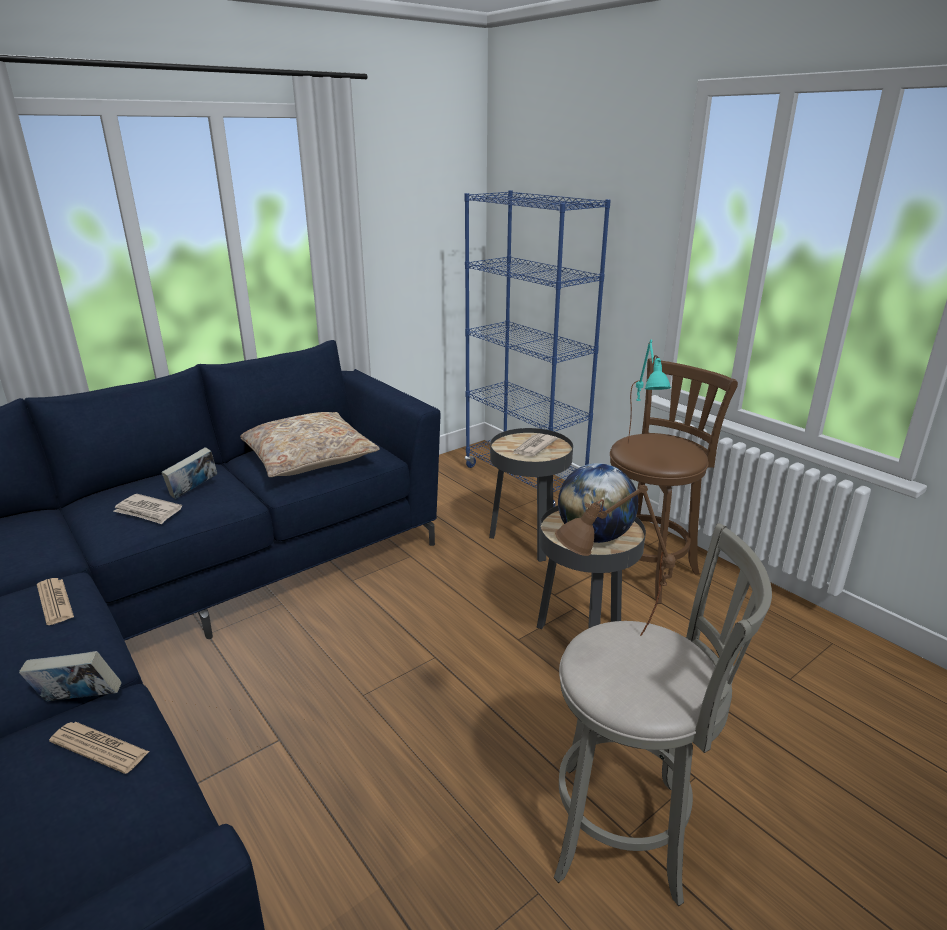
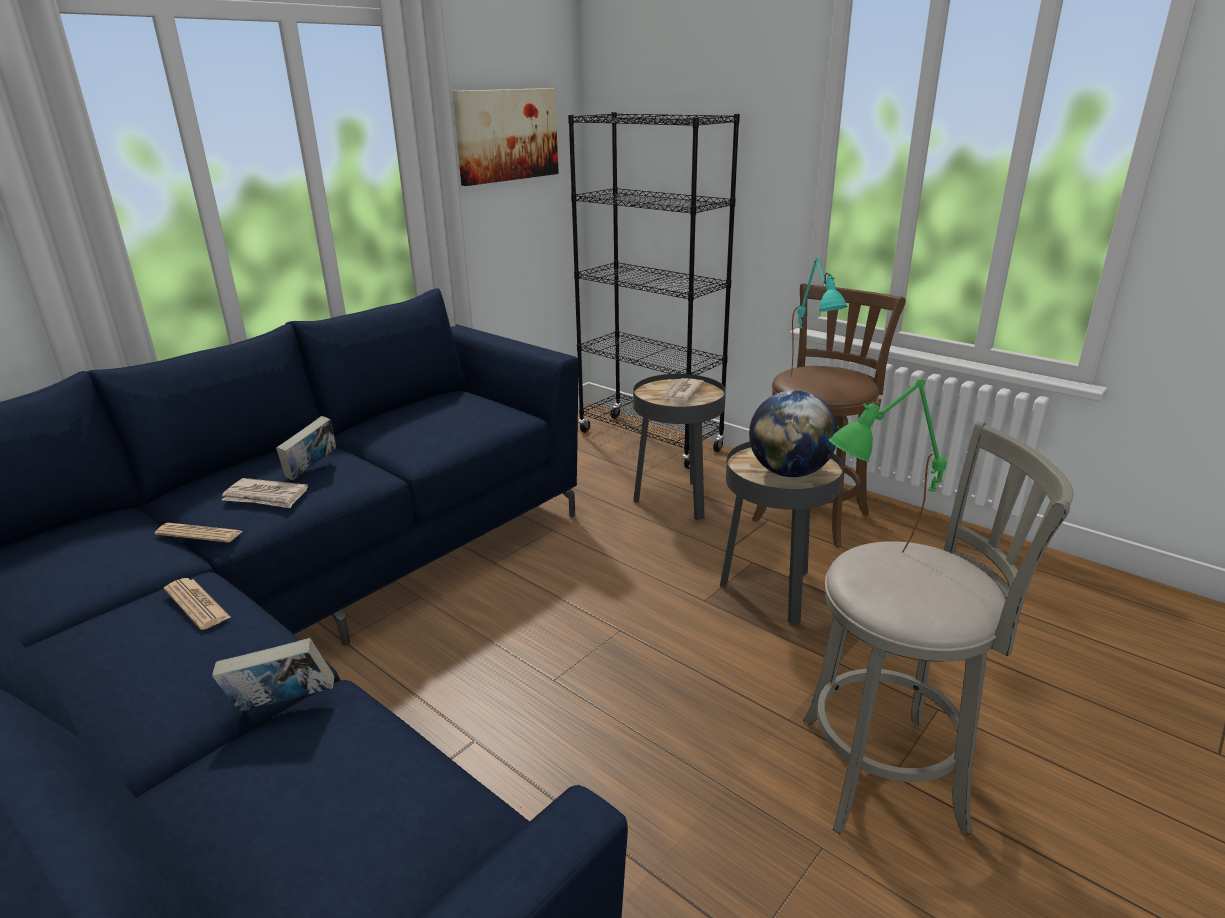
camera: 10 degrees left, 0 degrees up
(99, 747) = (339, 748): newspaper -> newspaper (199, 533)
(308, 457) = (433, 423): beige pillow -> none
(413, 208) = (506, 135): none -> picture
(524, 481) = (650, 441): blue bookcase -> black bookcase
(606, 647) = (873, 567): brown table lamp -> green table lamp

